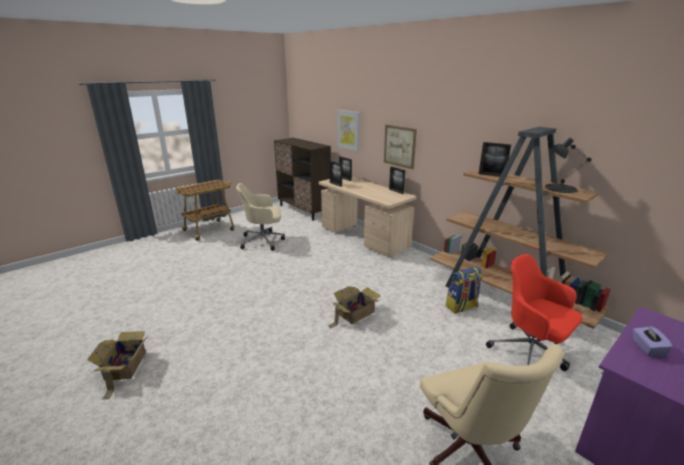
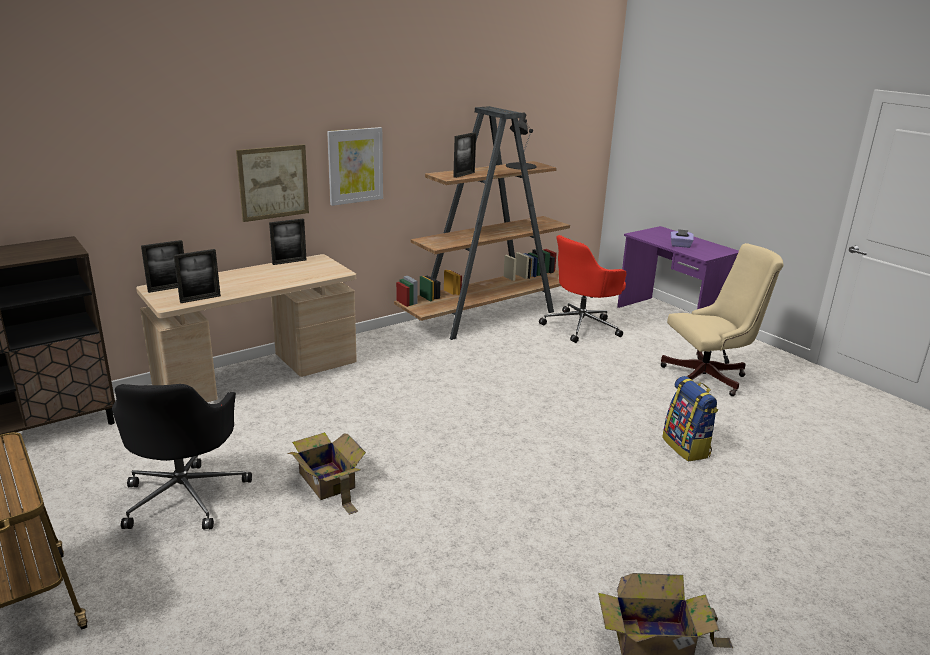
camera: 85 degrees left, 0 degrees up
(263, 241) = (185, 495): beige office chair -> black office chair
(348, 130) = (126, 184): picture -> picture (355, 166)
(354, 314) = (508, 408): cardboard box -> cardboard box (327, 482)
(462, 307) = (501, 340): backpack -> backpack (686, 447)

